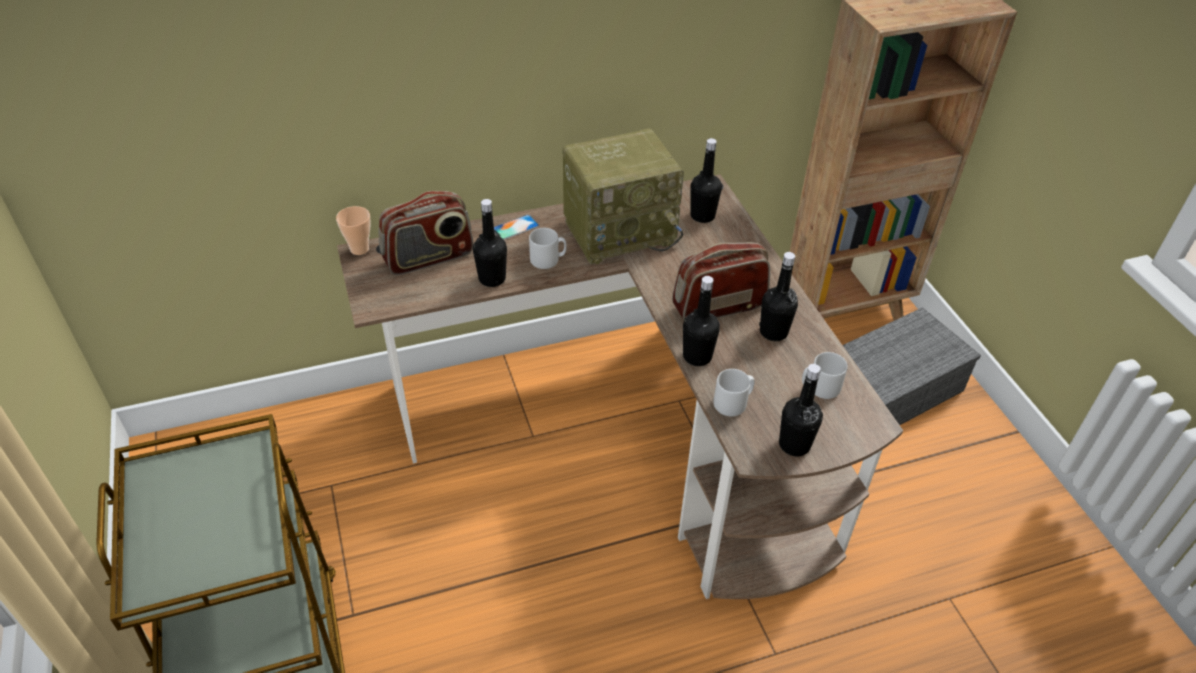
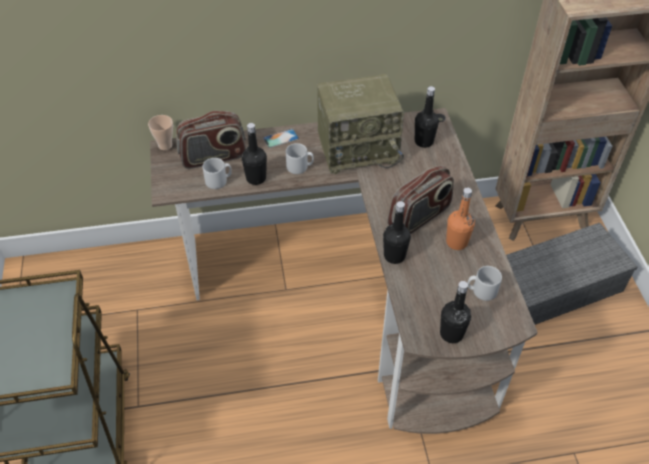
camera: 10 degrees right, 5 degrees up
(718, 306) = (419, 217): radio -> radio turned 150 degrees clockwise
(733, 403) = (413, 295): grey mug -> grey mug (219, 181)
(773, 332) = (456, 242): black bottle -> orange bottle

